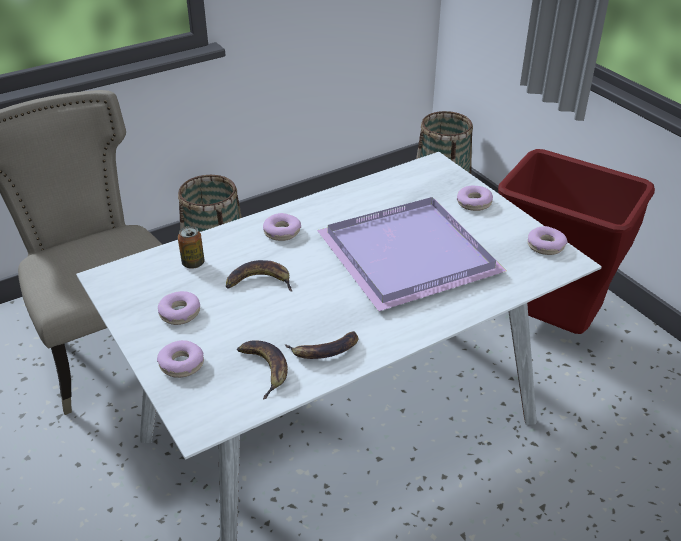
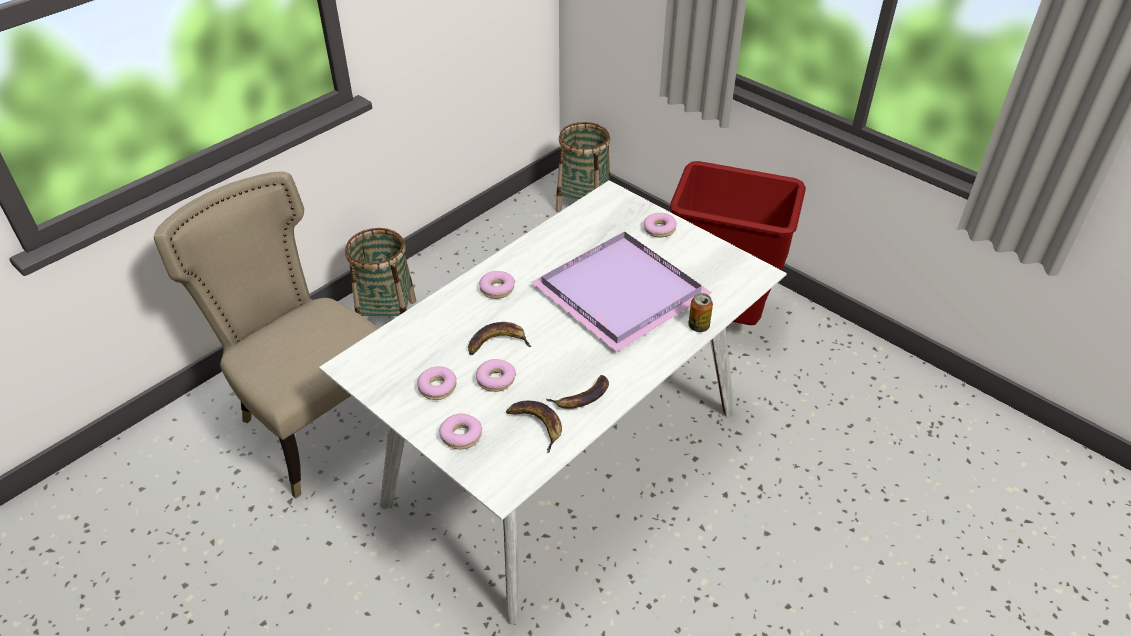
camera: 15 degrees left, 5 degrees up
(193, 263) = (427, 336): can -> can (698, 326)
(545, 246) = (735, 262): donut -> donut (496, 380)

